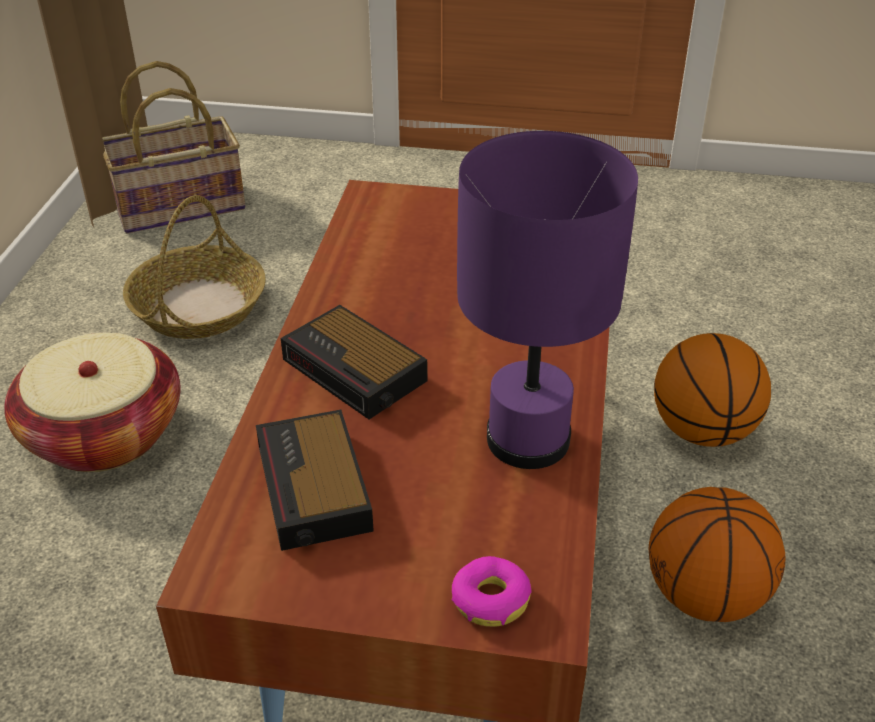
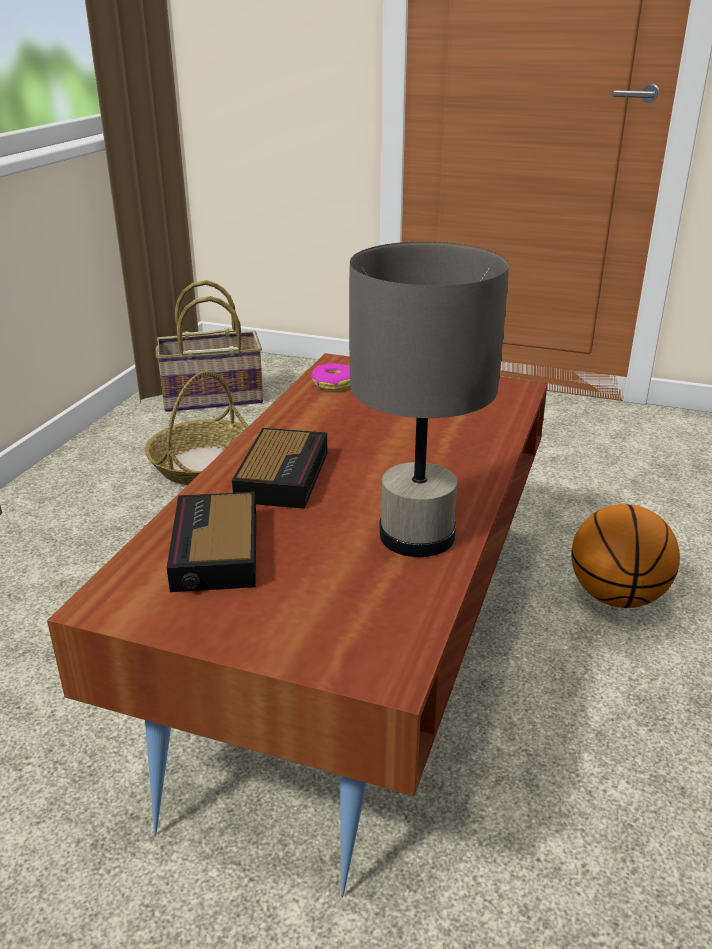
camera: 10 degrees right, 10 degrees down
(104, 434) = (101, 545): basket -> none
(356, 371) = (283, 475): alarm clock -> alarm clock turned 135 degrees counterclockwise
(490, 599) = (342, 650): donut -> donut (333, 383)
(526, 440) = (415, 535): purple table lamp -> grey table lamp
(705, 596) = (594, 732): basketball -> none

